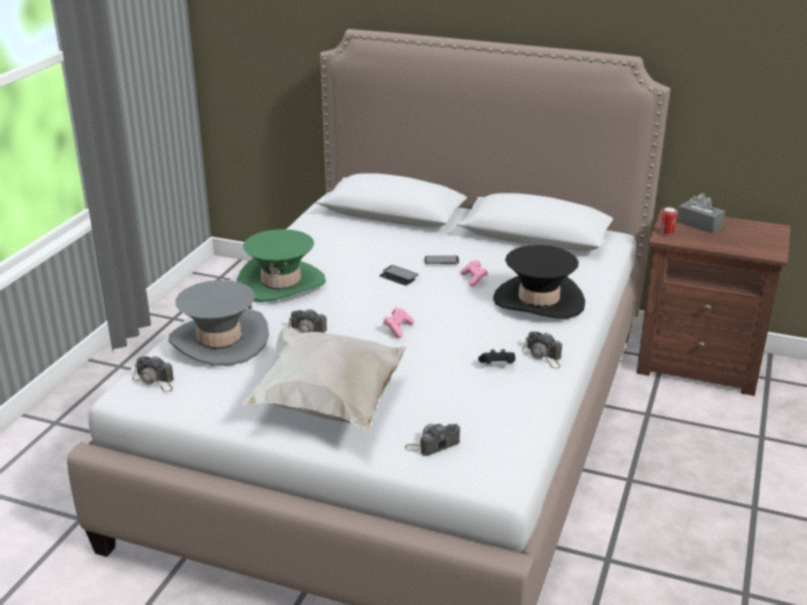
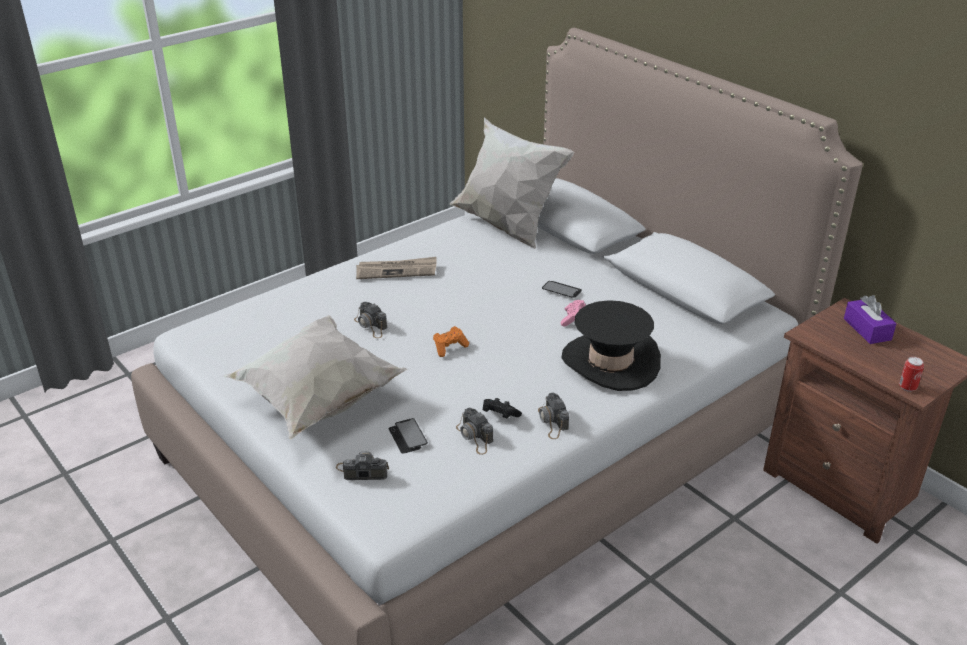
camera: 30 degrees right, 5 degrees up
(155, 381) = (212, 330): camera -> camera (475, 437)
(219, 341) = (292, 310): grey hat -> none
(281, 283) = (397, 270): green hat -> newspaper
(341, 226) = (507, 227): none -> white pillow
(398, 276) = (504, 294): phone -> phone (408, 437)
(398, 328) = (449, 347): pink game controller -> orange game controller
(666, 233) = (815, 329): can -> can (907, 387)
(699, 224) = (867, 329): grey tissue box -> purple tissue box

